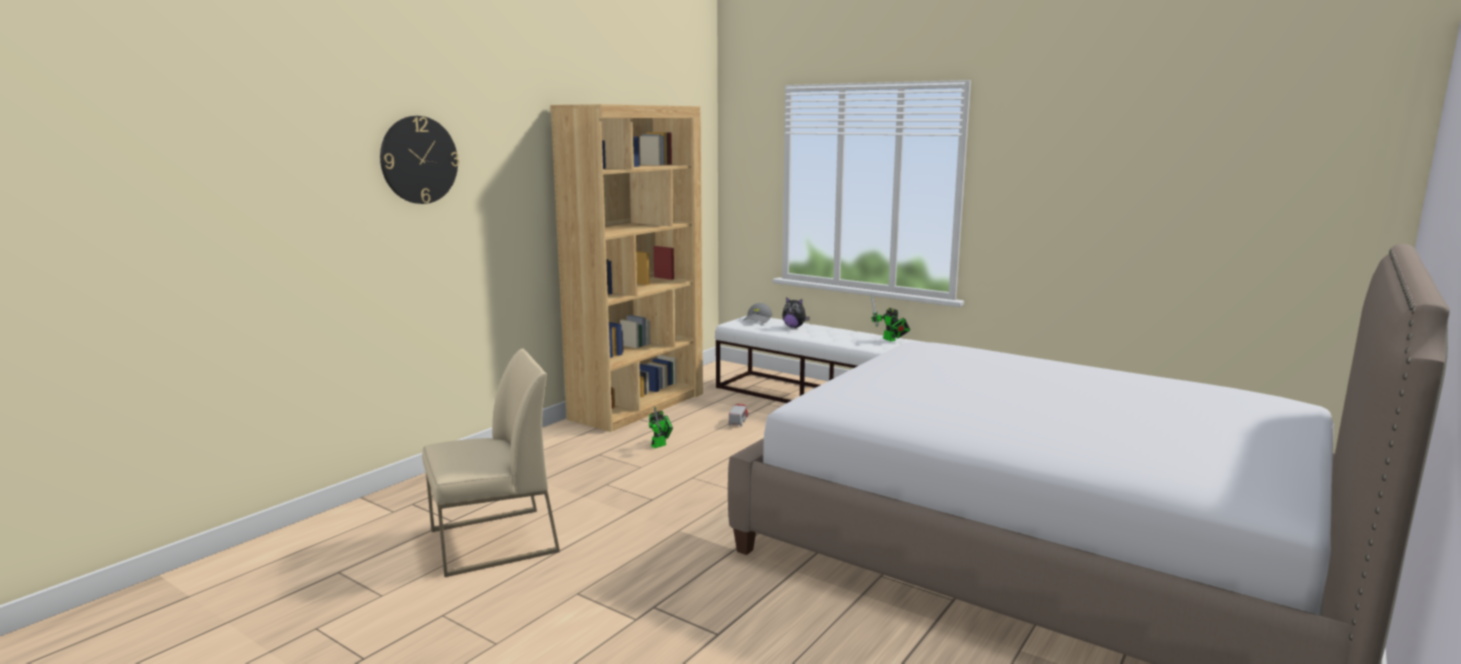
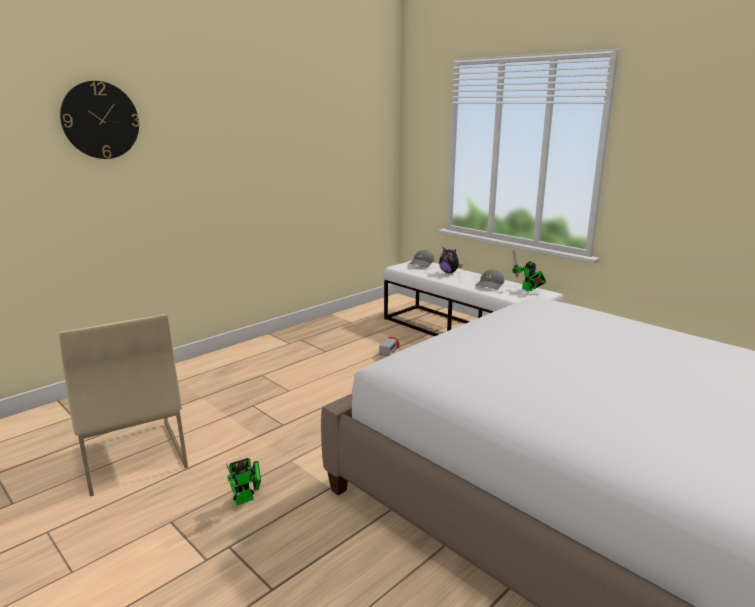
camera: 10 degrees right, 5 degrees up
(493, 542) = (131, 456): beige chair -> beige chair turned 75 degrees clockwise
(638, 406) = (314, 331): brown bookcase -> none
(660, 445) = (315, 370): toy robot -> toy robot (247, 499)
(847, 338) = (490, 285): none -> grey cap

